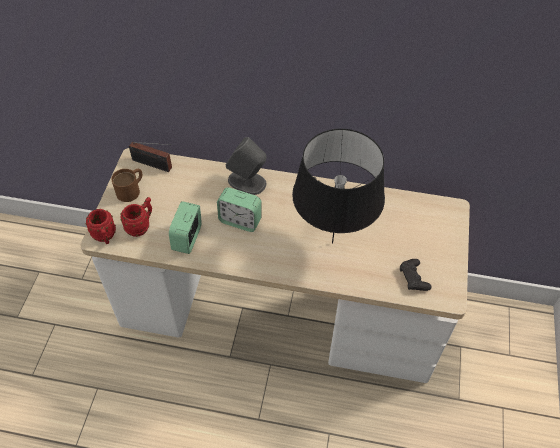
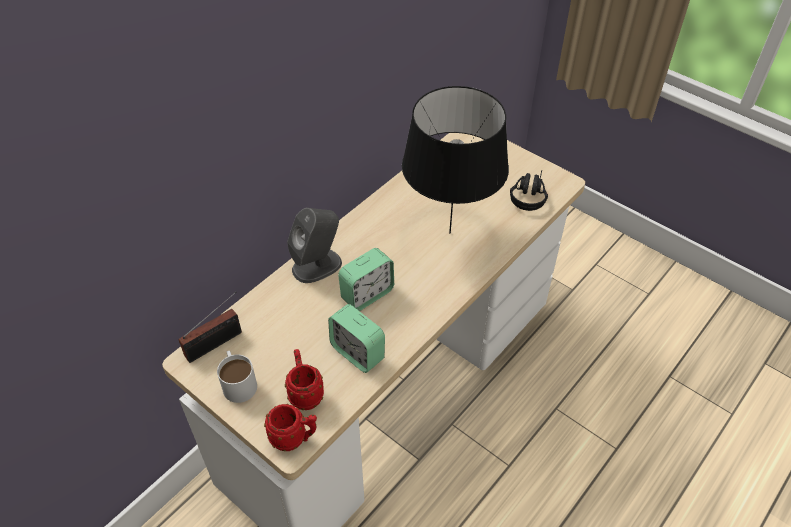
camera: 60 degrees left, 5 degrees down
(131, 189) = (238, 382): brown mug -> white mug
(413, 278) = (528, 195): black game controller -> black headphones

